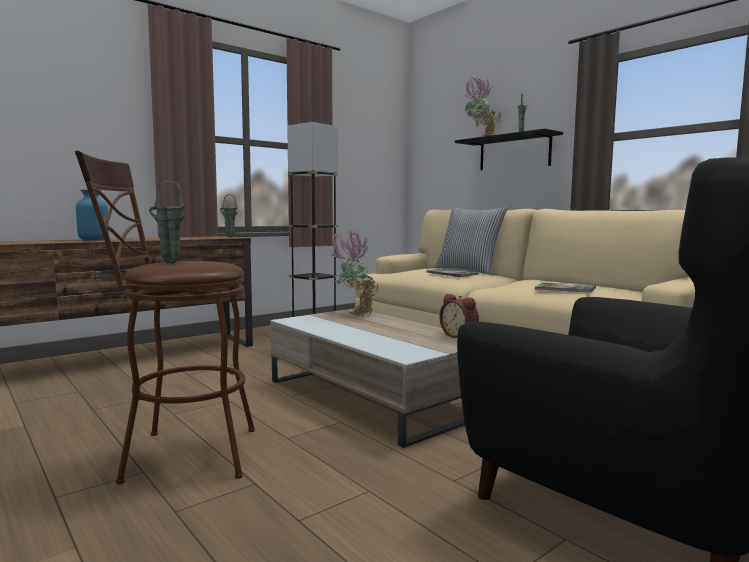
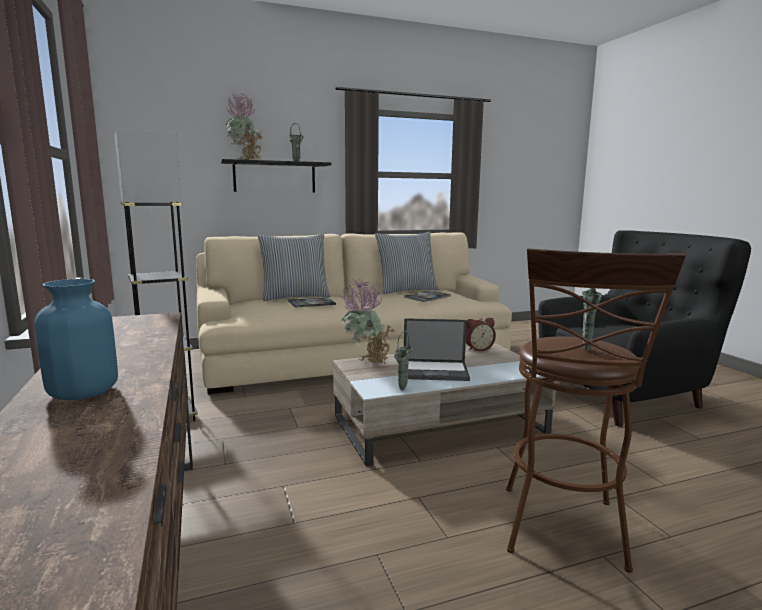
camera: 70 degrees left, 5 degrees up
(229, 237) = (135, 318): green vase -> green vase (402, 390)
(358, 328) = (435, 371): none -> laptop
(584, 284) = (406, 290): none -> pillow

